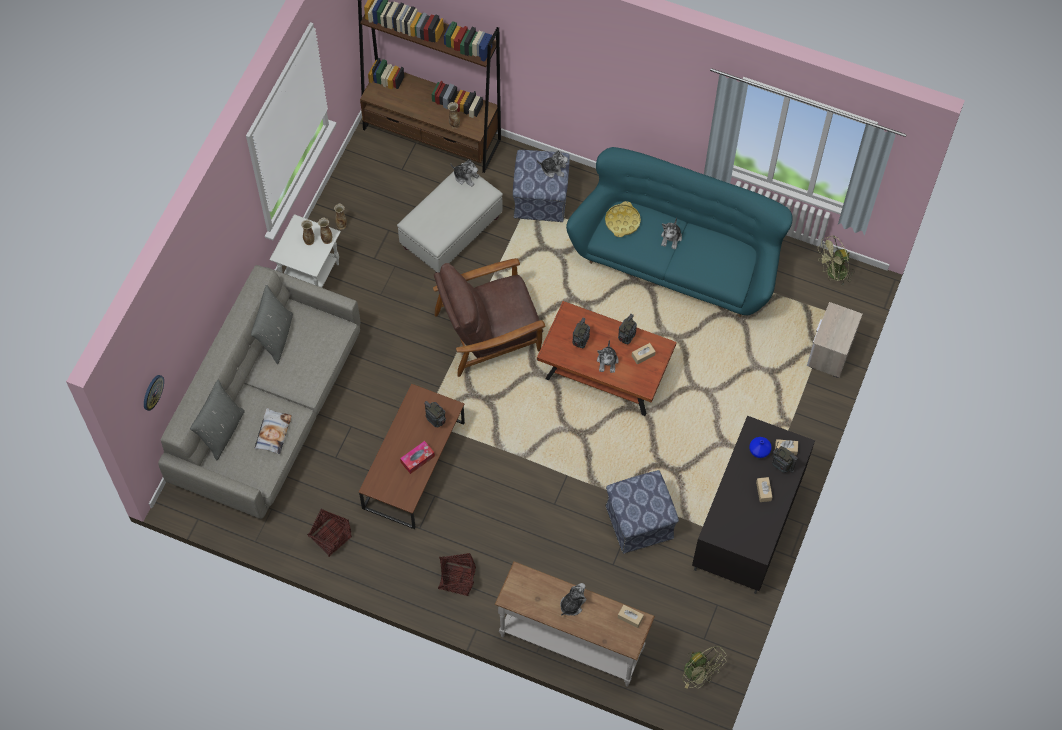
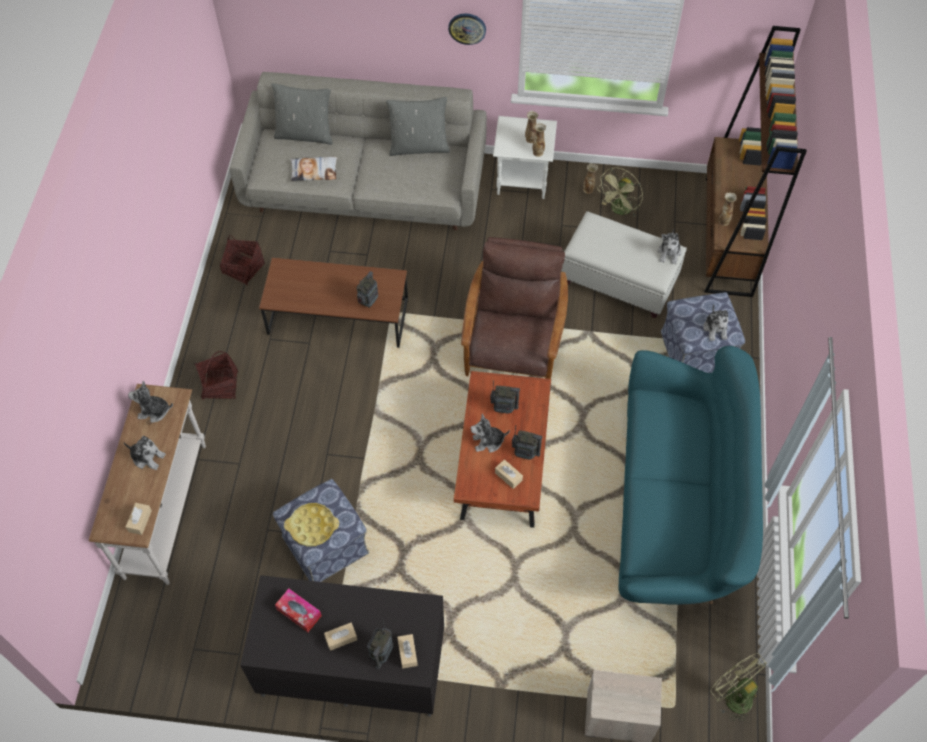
camera: 75 degrees right, 5 degrees down
(152, 392) = (274, 20): wall clock -> wall clock (467, 28)
(417, 459) = (320, 297): tissue box -> tissue box (299, 612)
(489, 332) = (513, 344): brown armchair -> brown armchair turned 45 degrees clockwise
(622, 221) = (678, 414): yellow tray -> yellow tray (312, 526)
(671, 238) = (679, 471): plush toy -> plush toy (154, 411)
(699, 673) = (149, 654): green fan -> green fan (619, 210)
(759, 450) = (397, 620): blue vase -> none

